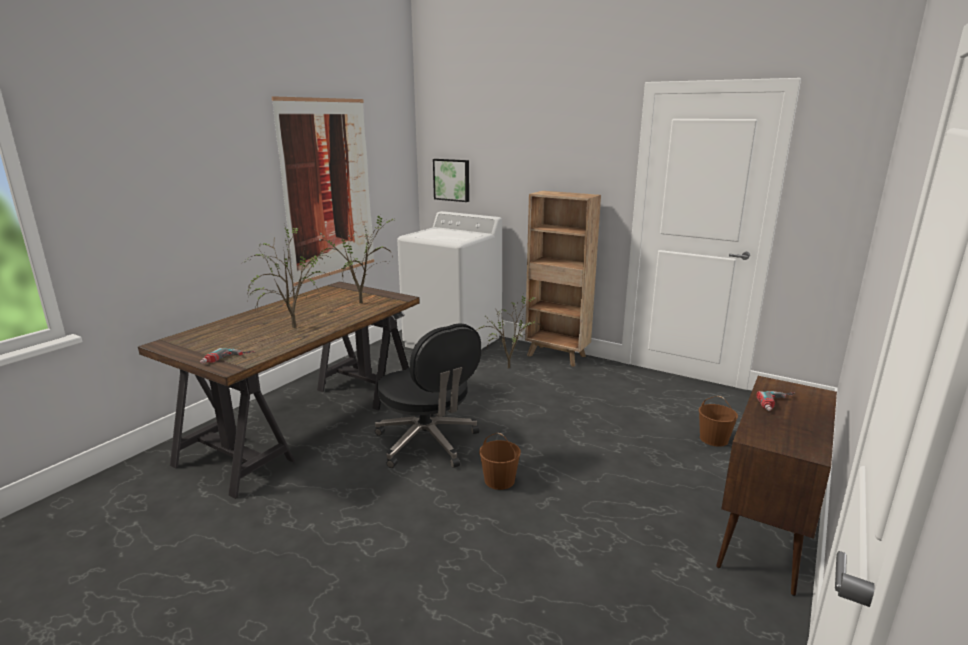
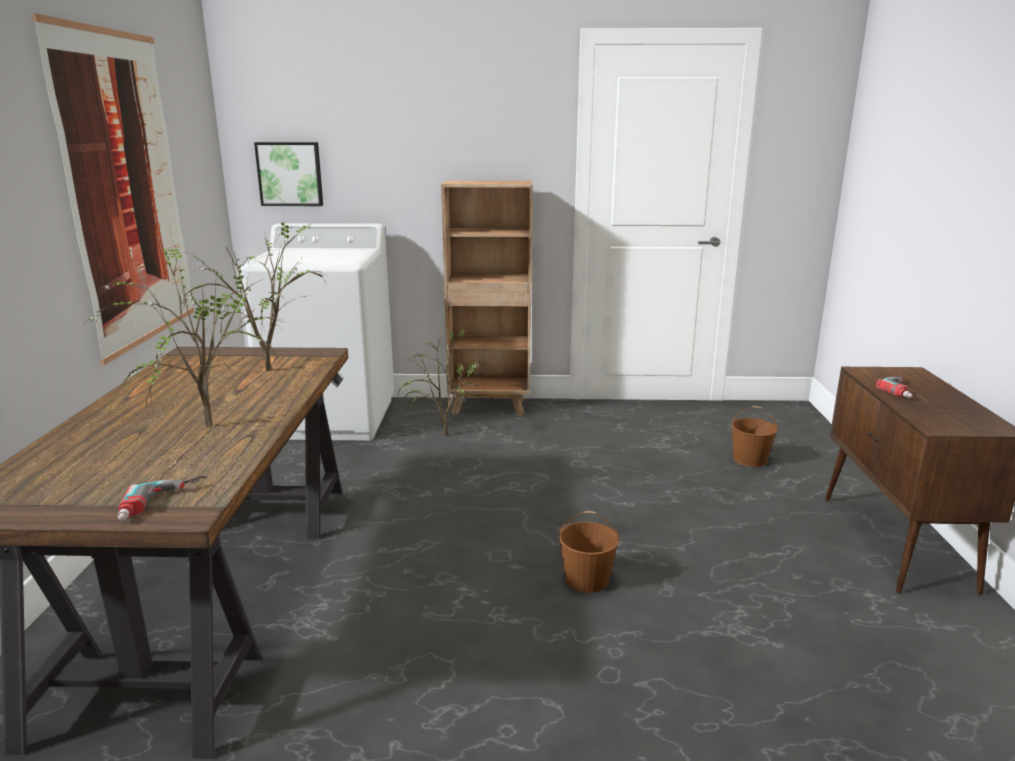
camera: 30 degrees left, 0 degrees up
(428, 443) = (443, 562): black office chair -> none

